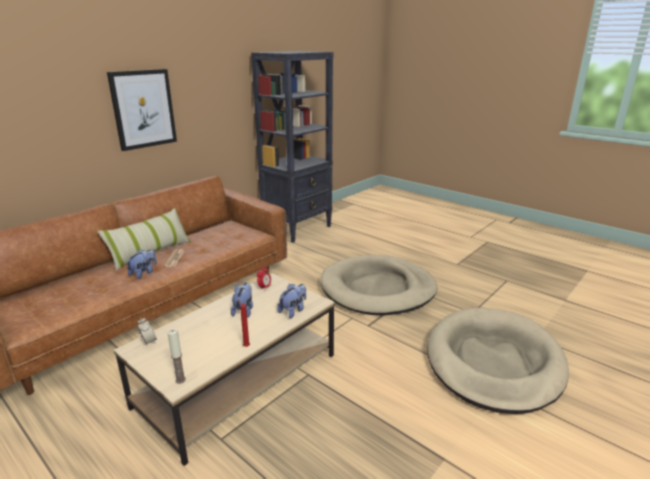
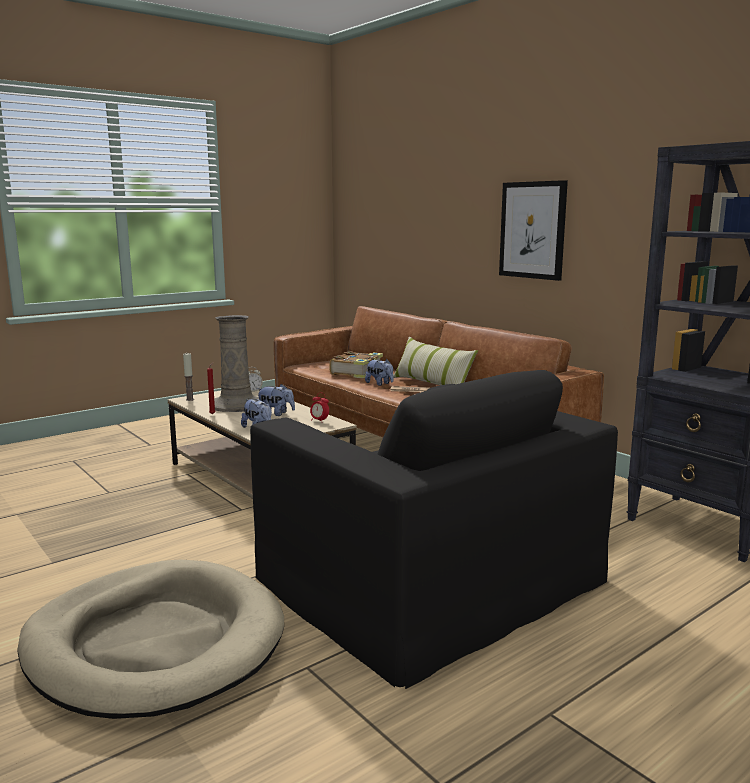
camera: 100 degrees right, 10 degrees down
(88, 288) = (357, 372): none -> book
(211, 339) = (237, 405): none -> beige vase
(378, 289) = (429, 577): beige dog bed -> black armchair

